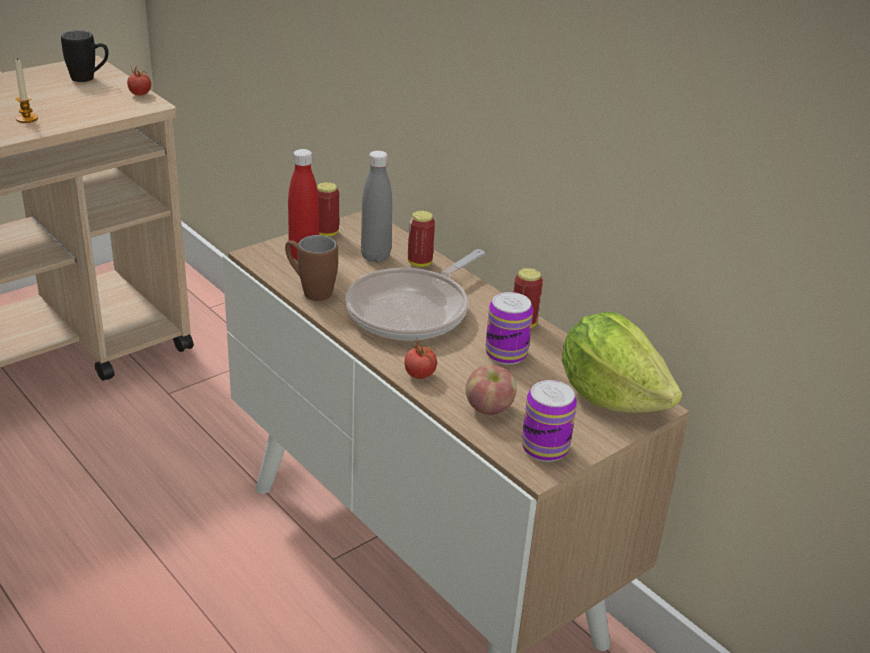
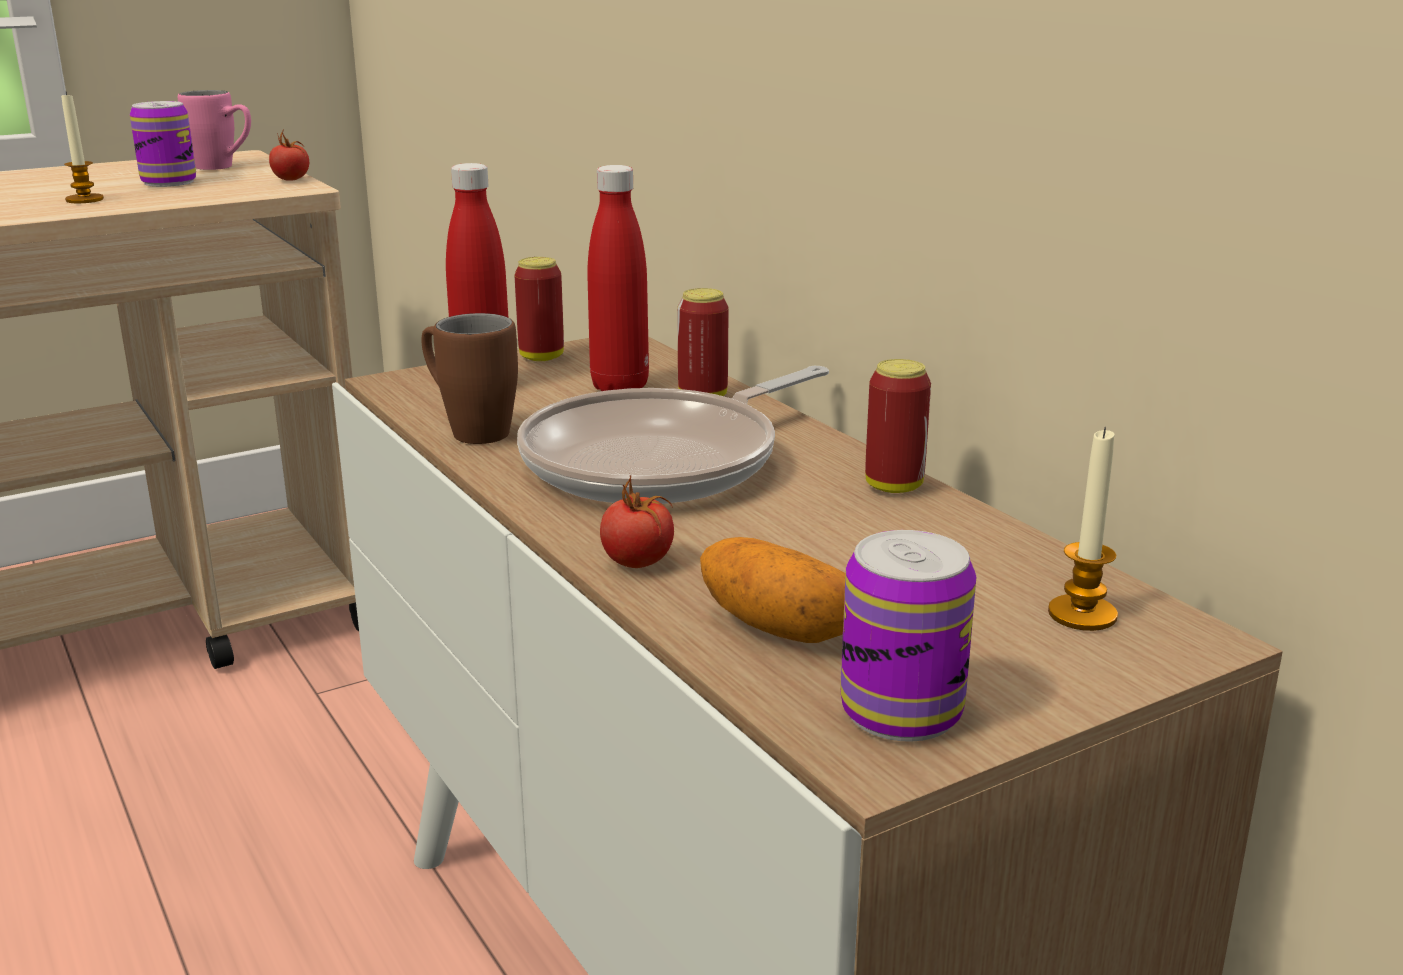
camera: 10 degrees right, 10 degrees down
(89, 79) = (224, 167): black mug -> pink mug
(375, 256) = (619, 387): grey bottle -> red bottle
(489, 408) = (779, 627): apple -> potato
(506, 354) = (844, 533): can -> can (169, 182)
(611, 396) = (1082, 614): lettuce -> candle

